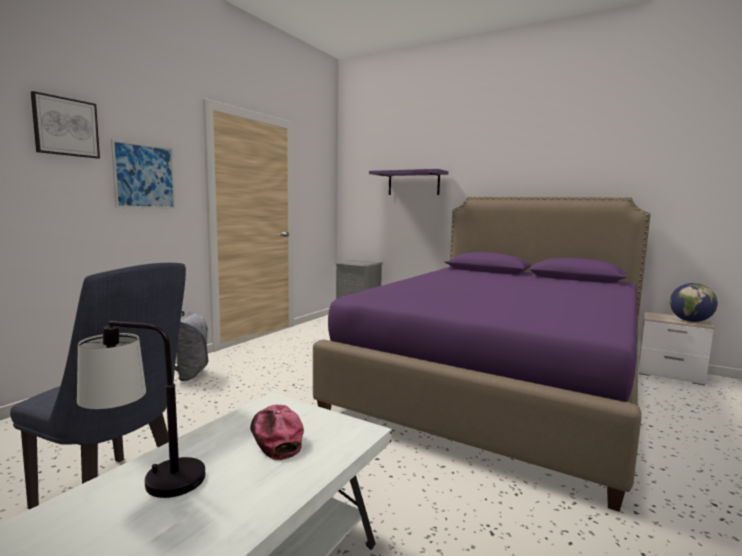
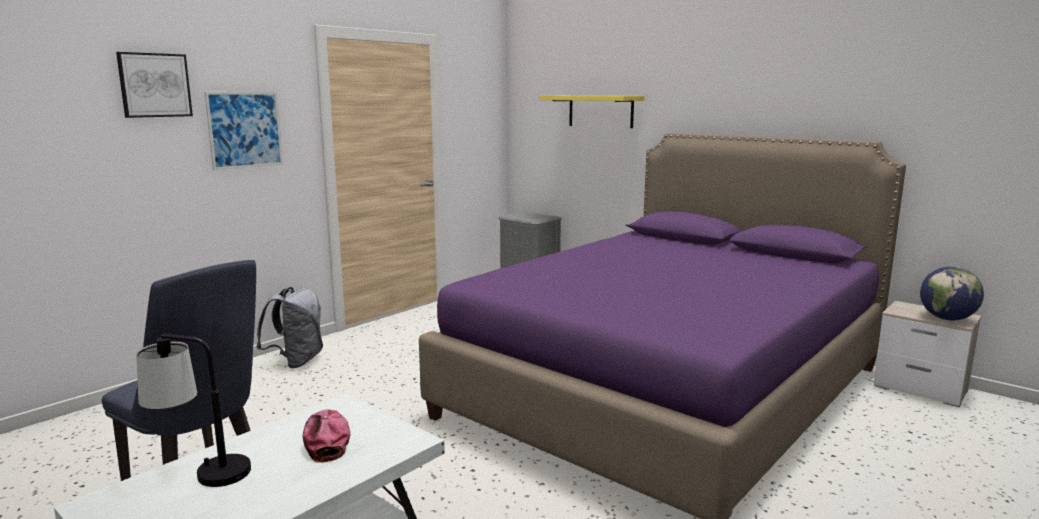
camera: 10 degrees right, 5 degrees up
(413, 183) = (600, 111): purple shelf -> yellow shelf

